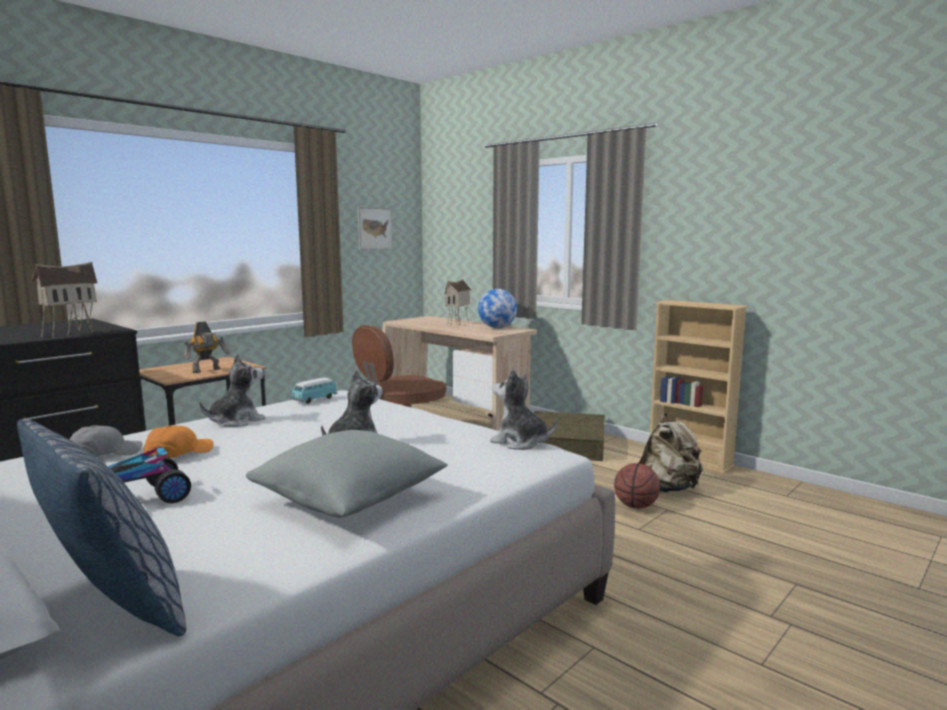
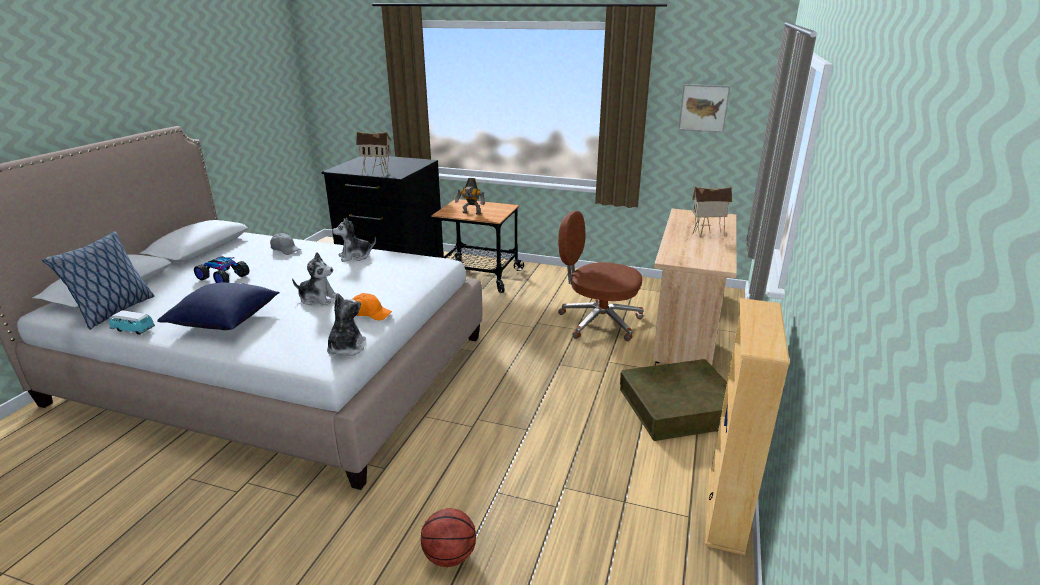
camera: 65 degrees right, 15 degrees up
(178, 454) = (290, 263): orange cap -> orange cap (371, 314)
(236, 421) = (355, 256): plush toy -> plush toy turned 135 degrees clockwise
(314, 400) = (415, 261): toy car -> toy car (133, 330)
(350, 499) = (225, 321): grey pillow -> blue pillow
(497, 328) = (710, 254): globe -> none
(635, 506) = (548, 483): basketball -> basketball (449, 556)
(667, 489) = (612, 500): beige backpack -> none

